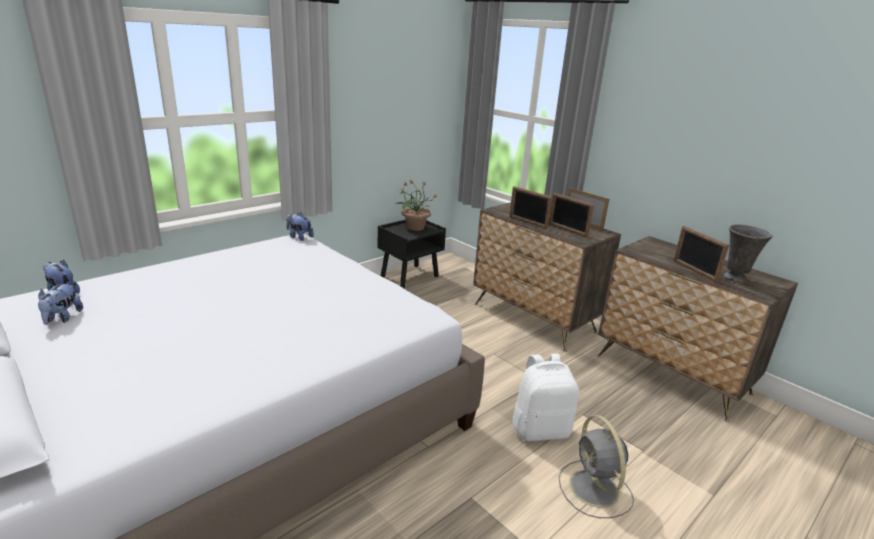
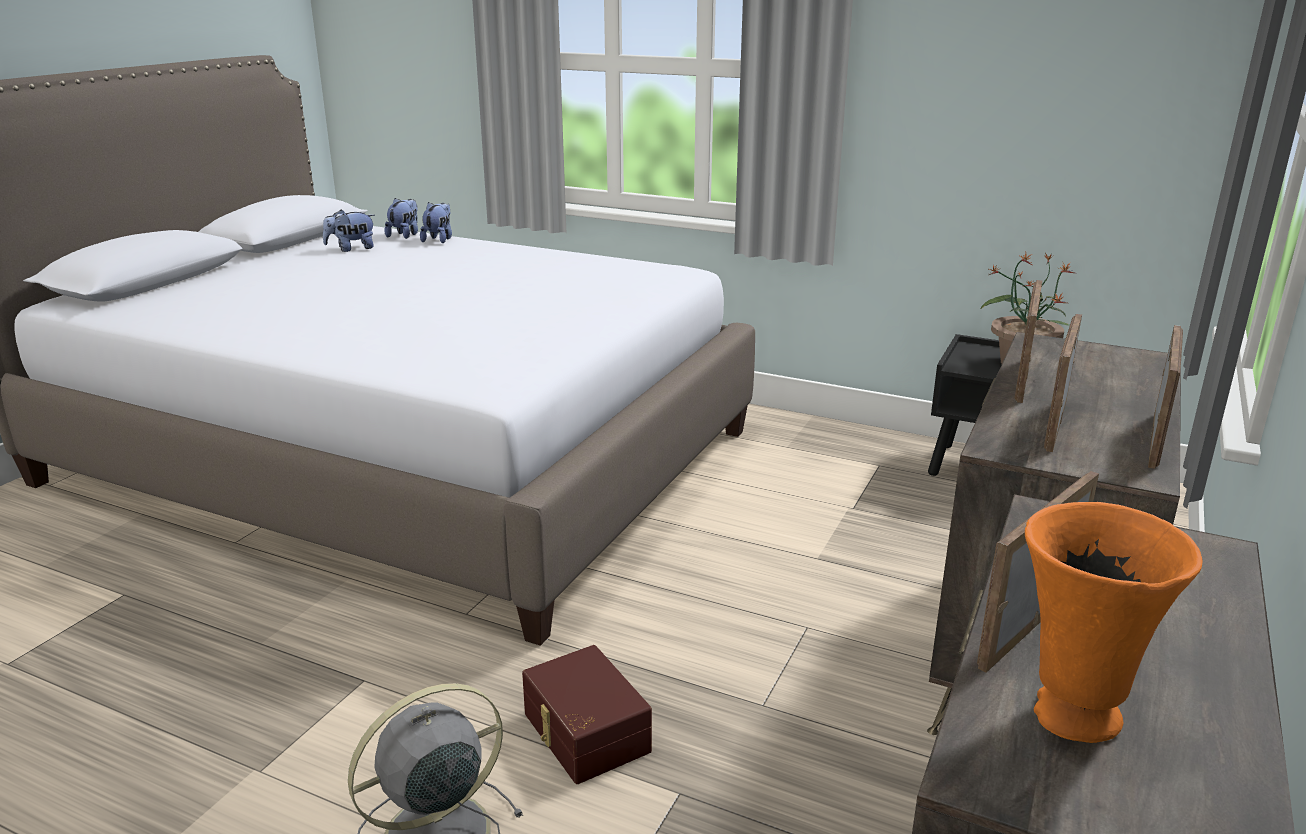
camera: 70 degrees right, 0 degrees up
(299, 237) = (687, 271): plush toy -> plush toy (439, 240)
(540, 429) = (584, 733): white backpack -> brown storage box
(735, 279) = (1073, 716): grey vase -> orange vase

